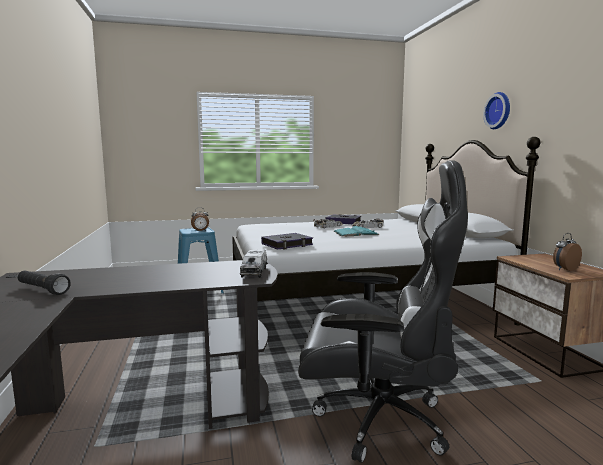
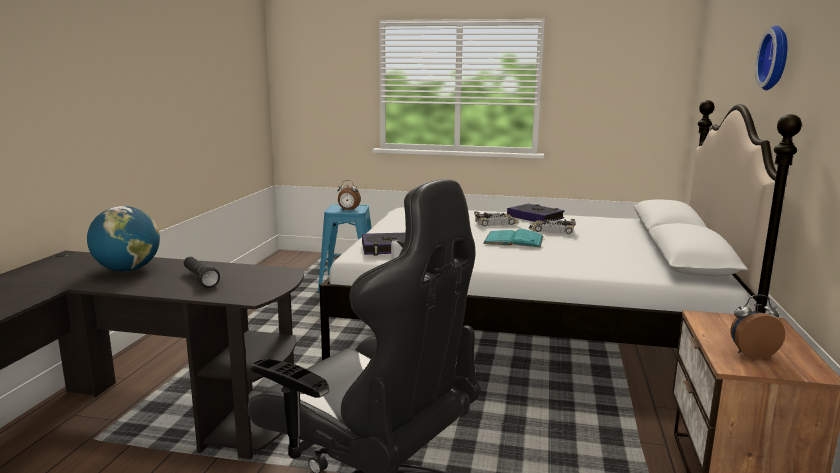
camera: 25 degrees right, 5 degrees up
(42, 290) = (58, 277): black flashlight -> black flashlight (200, 279)
(107, 277) = (127, 270): none -> globe
(254, 272) = (265, 286): toy truck -> none

